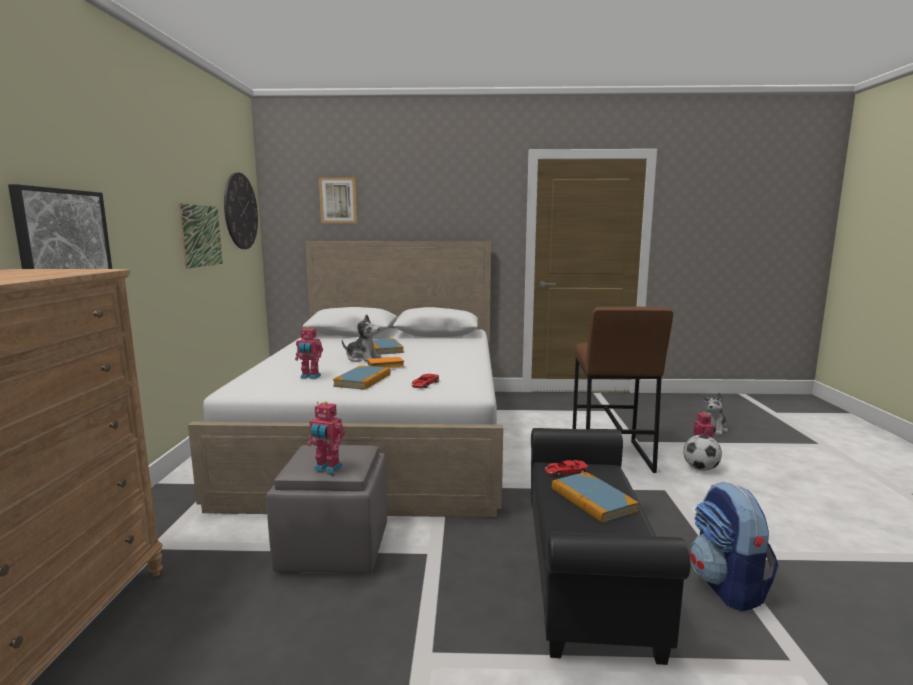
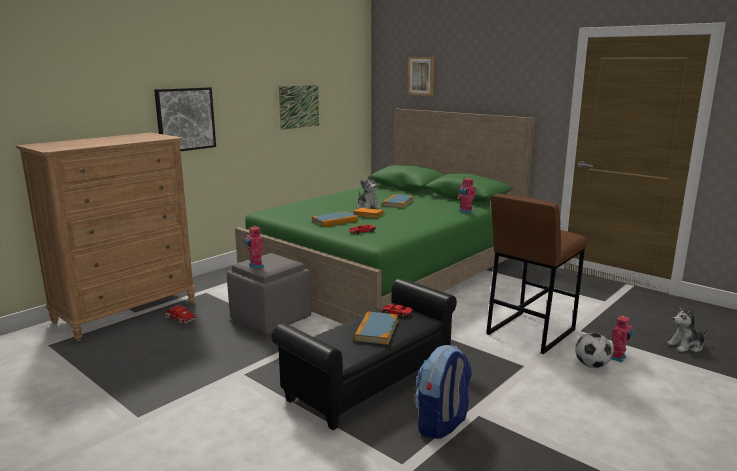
camera: 40 degrees right, 5 degrees up
(176, 615) = (179, 319): none -> toy truck
(240, 211) = (346, 85): wall clock -> none
(310, 377) = (312, 213): toy robot -> toy robot (465, 211)
(383, 436) = (389, 270): white bed -> green bed

